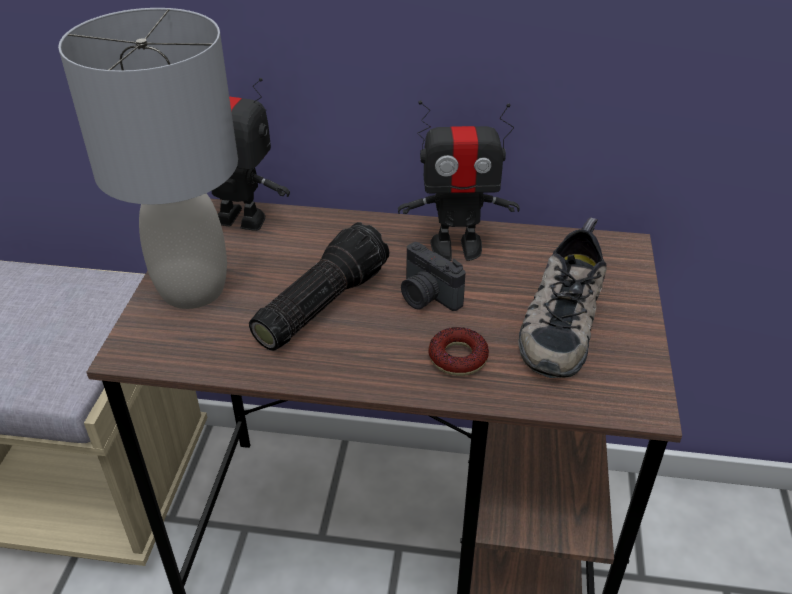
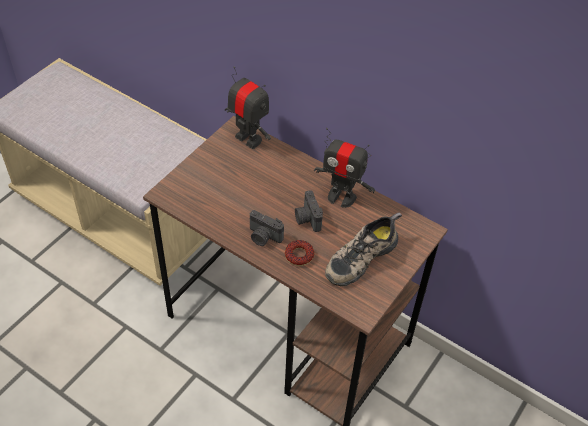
camera: 25 degrees right, 10 degrees up
(191, 290) = (205, 171): grey table lamp -> none
(320, 303) = (257, 202): flashlight -> none
(372, 353) = (263, 237): none -> camera

